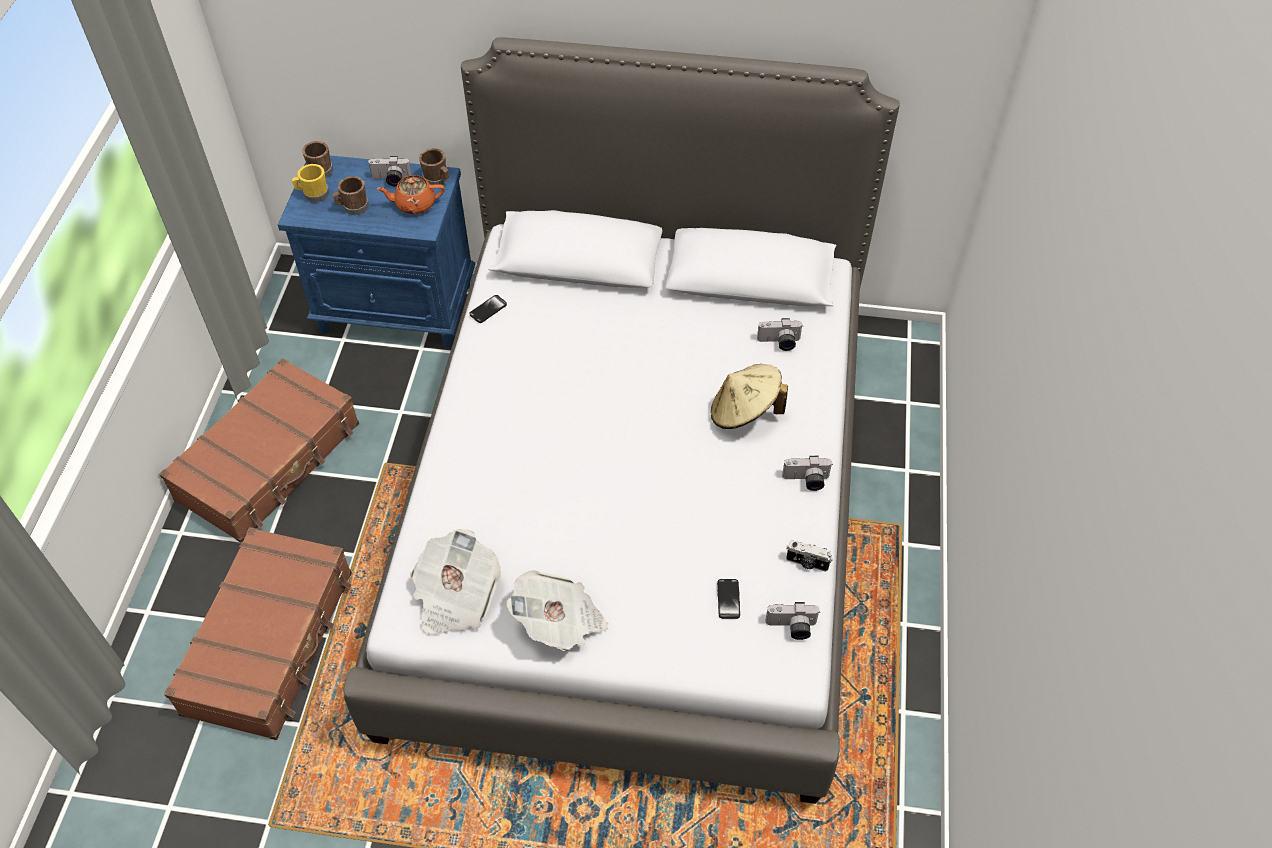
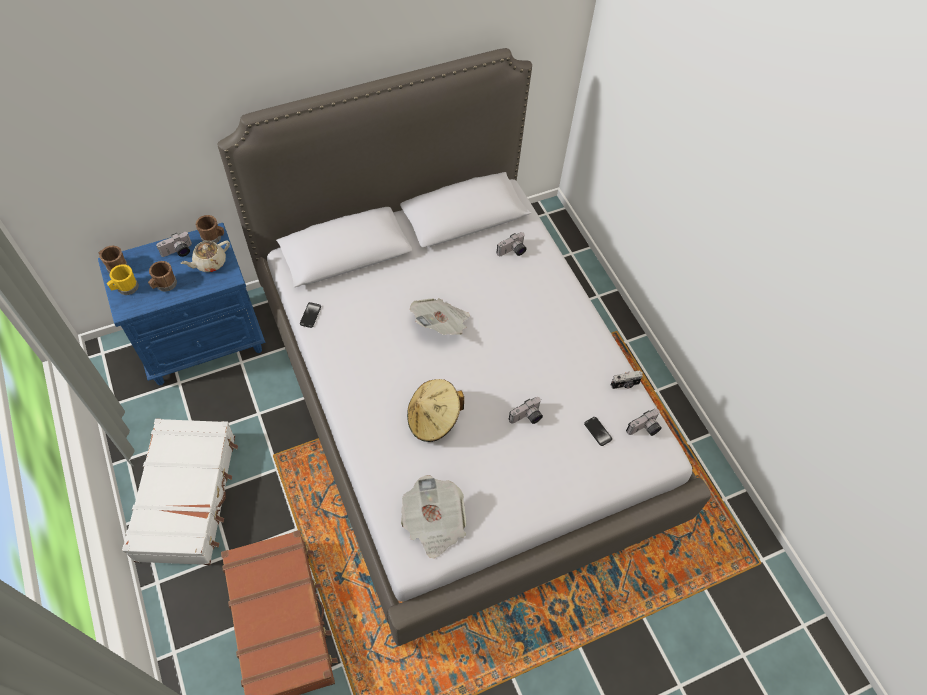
camera: 35 degrees left, 5 degrees up
(270, 461) = (188, 496): brown suitcase -> white suitcase
(414, 204) = (209, 263): orange teapot -> beige teapot
(559, 622) = (510, 502): newspaper -> newspaper (441, 324)
(744, 412) = (523, 307): beige hat -> beige hat (433, 419)
(806, 481) = (589, 333): camera -> camera (527, 418)

